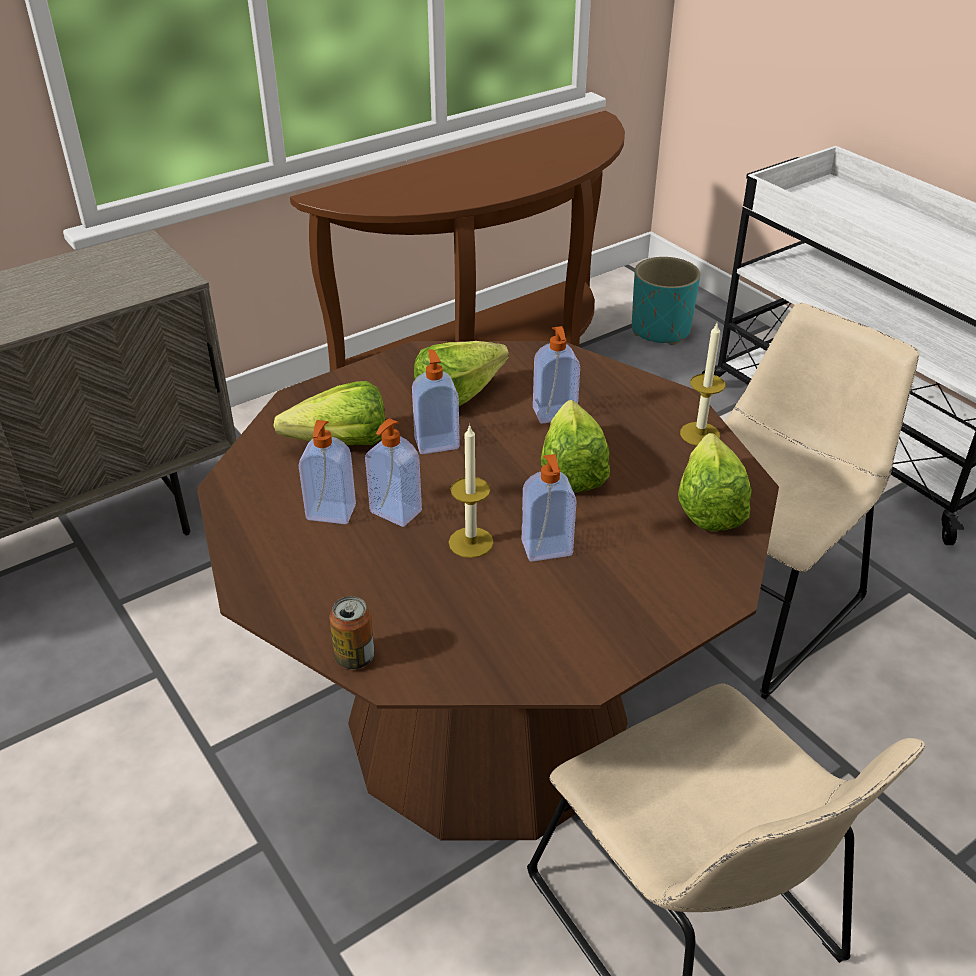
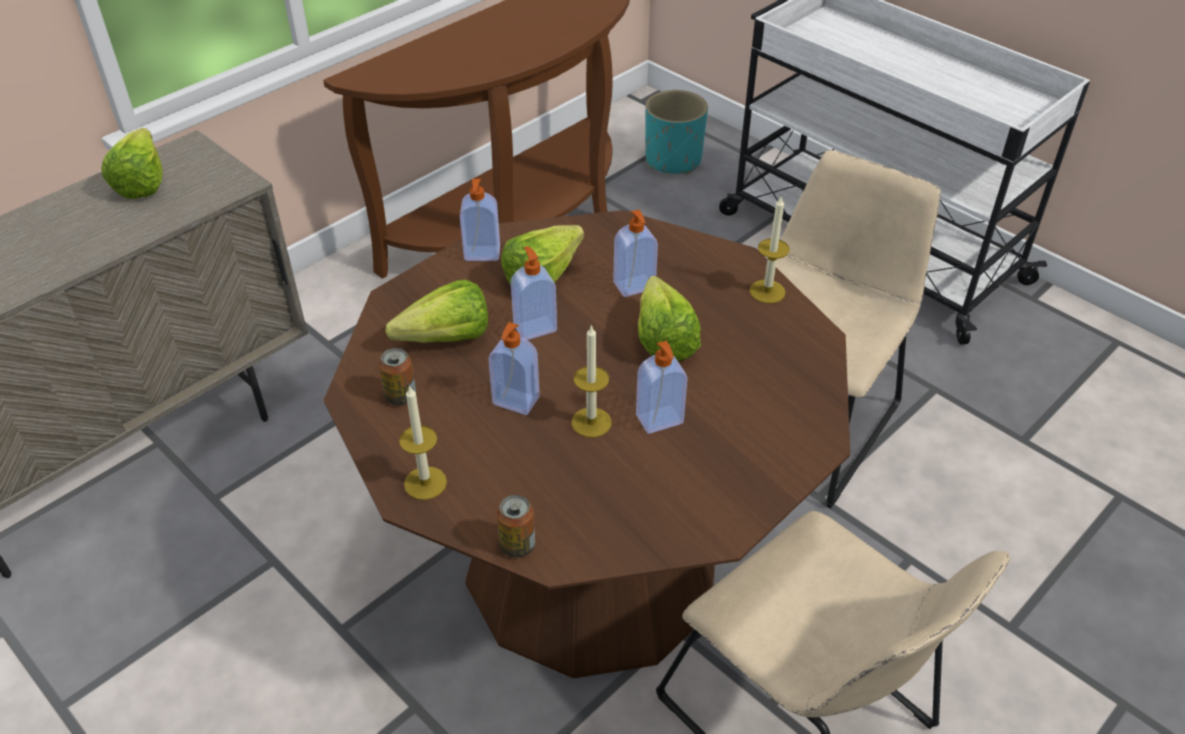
camera: 10 degrees left, 5 degrees up
(275, 581) = (425, 483): none -> candle
(276, 493) = (400, 396): none -> can
(330, 514) = (457, 410): soap dispenser -> soap dispenser (482, 254)
(711, 501) = (790, 356): lettuce -> lettuce (146, 179)

